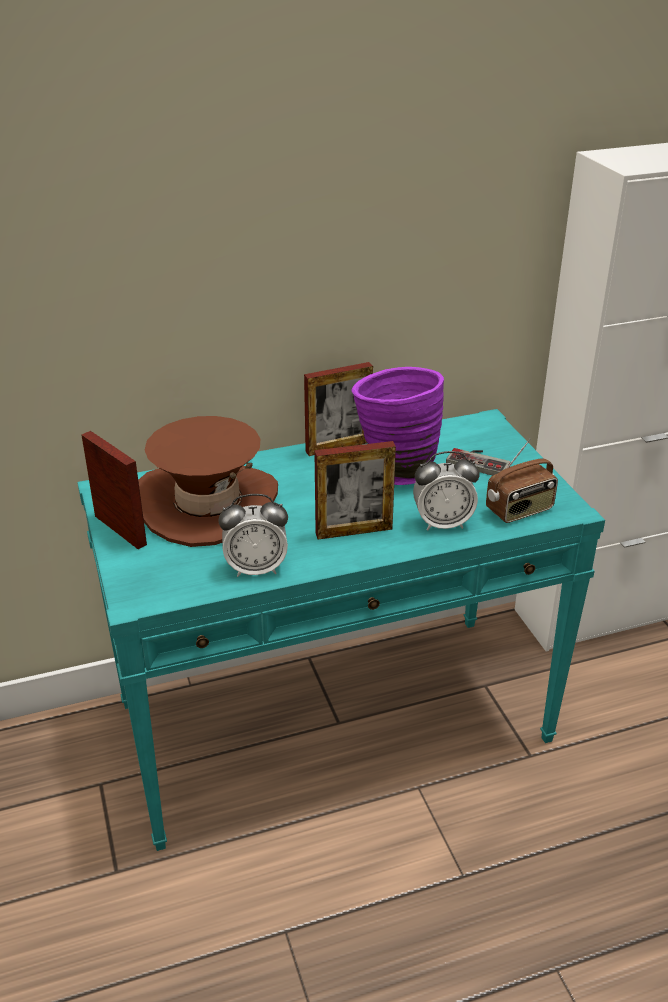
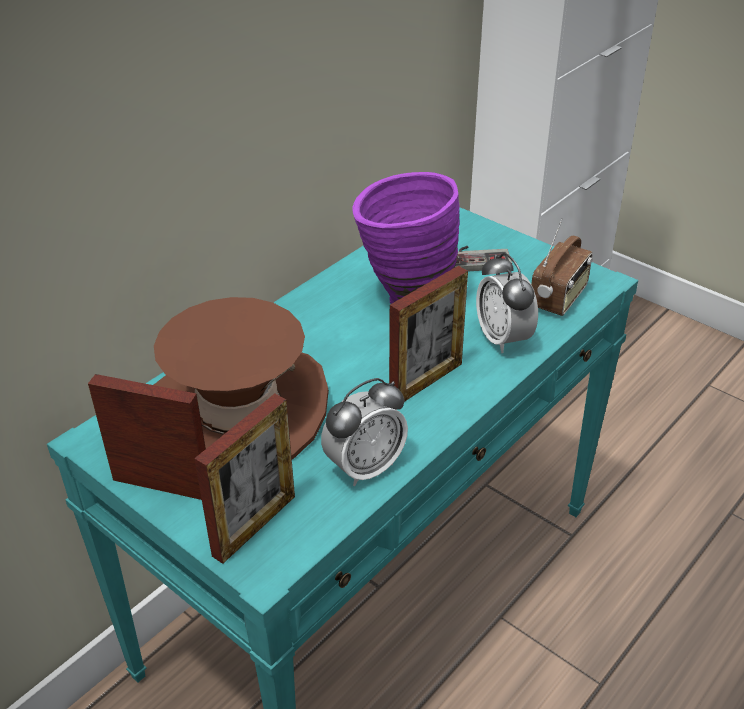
camera: 30 degrees left, 5 degrees up
(338, 447) = (320, 290): picture frame -> picture frame (254, 525)
(443, 523) = (503, 338): alarm clock -> alarm clock turned 105 degrees clockwise

